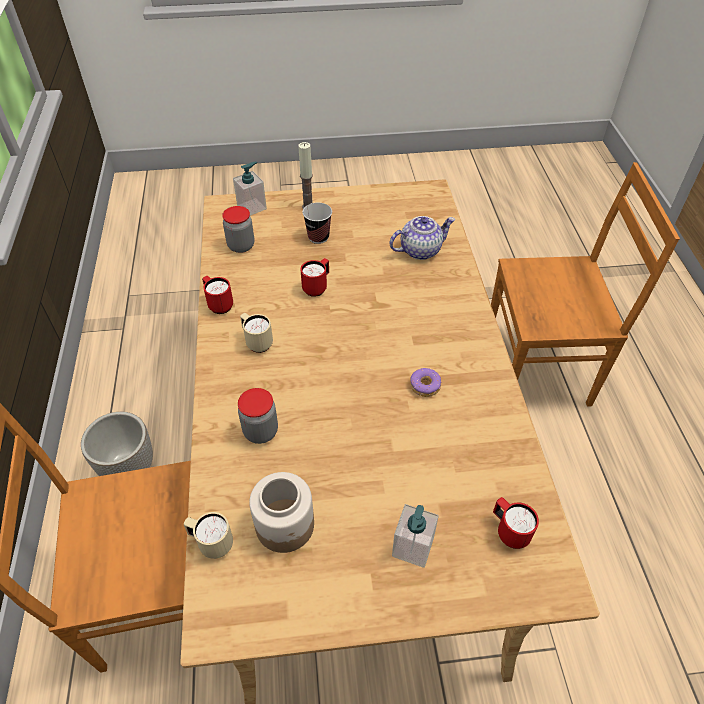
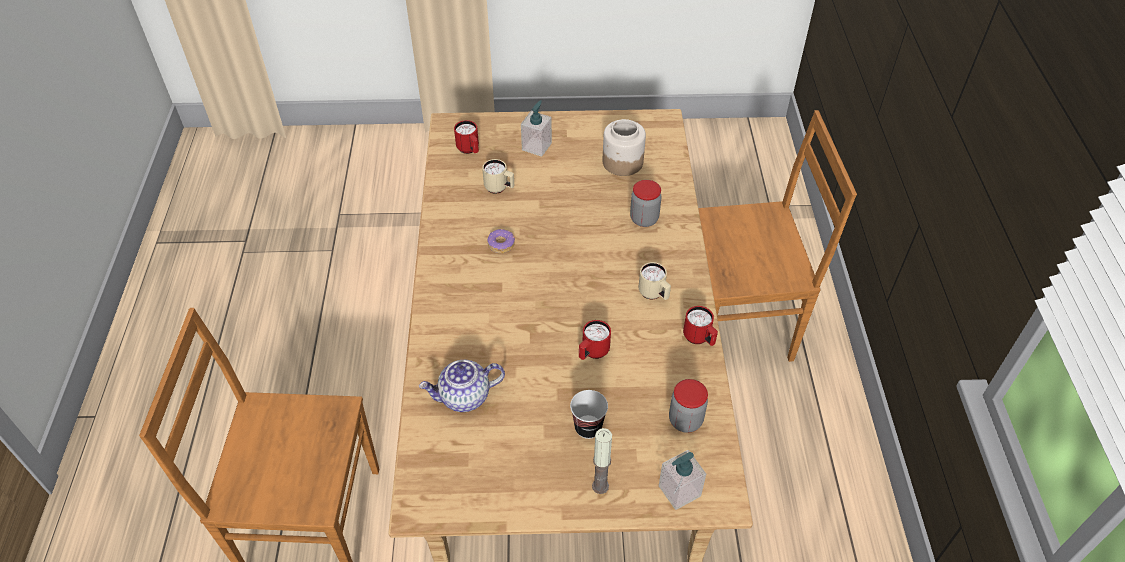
camera: 175 degrees left, 0 degrees up
(128, 467) = (797, 433): planter -> none
(211, 543) = (672, 156): beige mug -> beige mug (499, 188)

